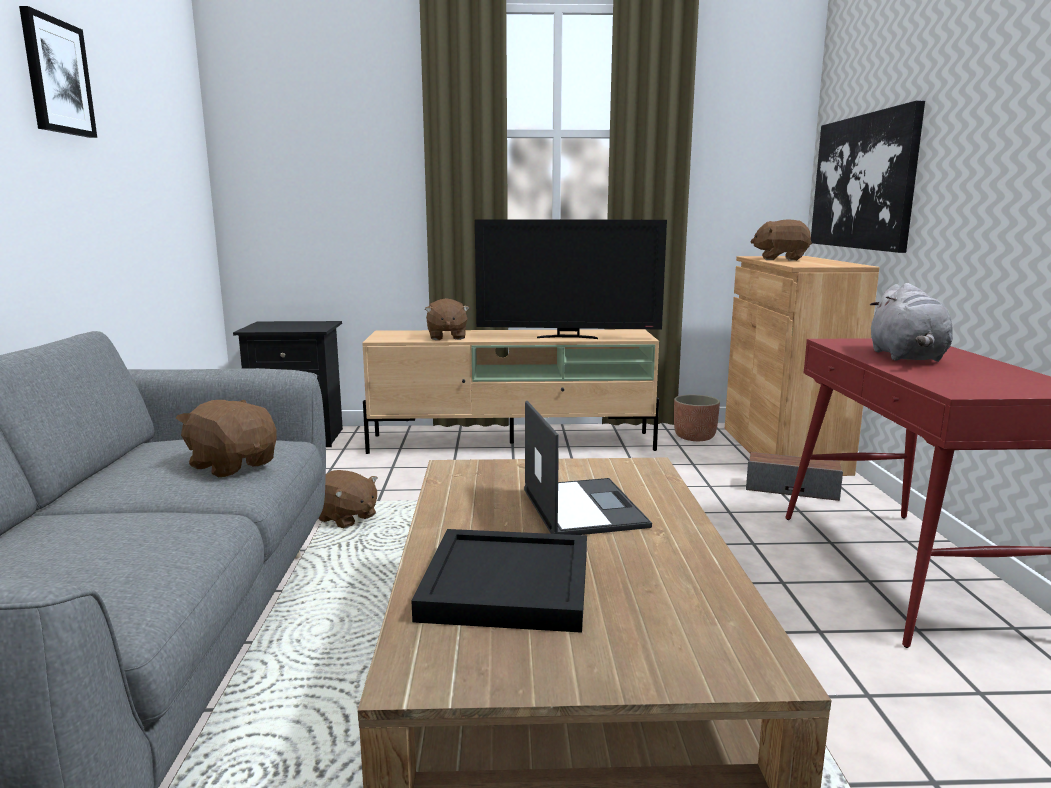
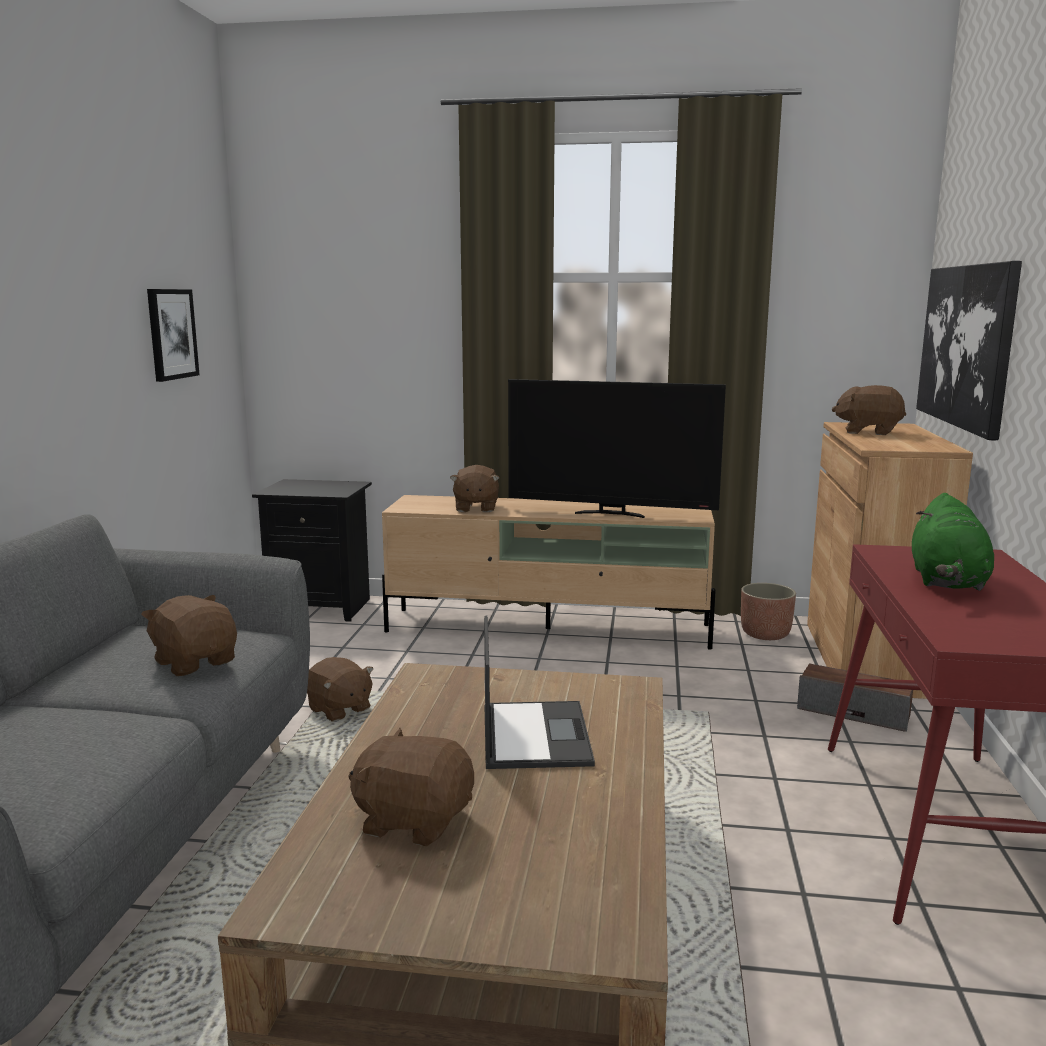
camera: 10 degrees right, 0 degrees up
(57, 77) = (68, 255): picture -> picture (171, 334)
(508, 585) = (413, 820): black tray -> brown plush toy
(907, 357) = (947, 582): grey plush toy -> green plush toy

